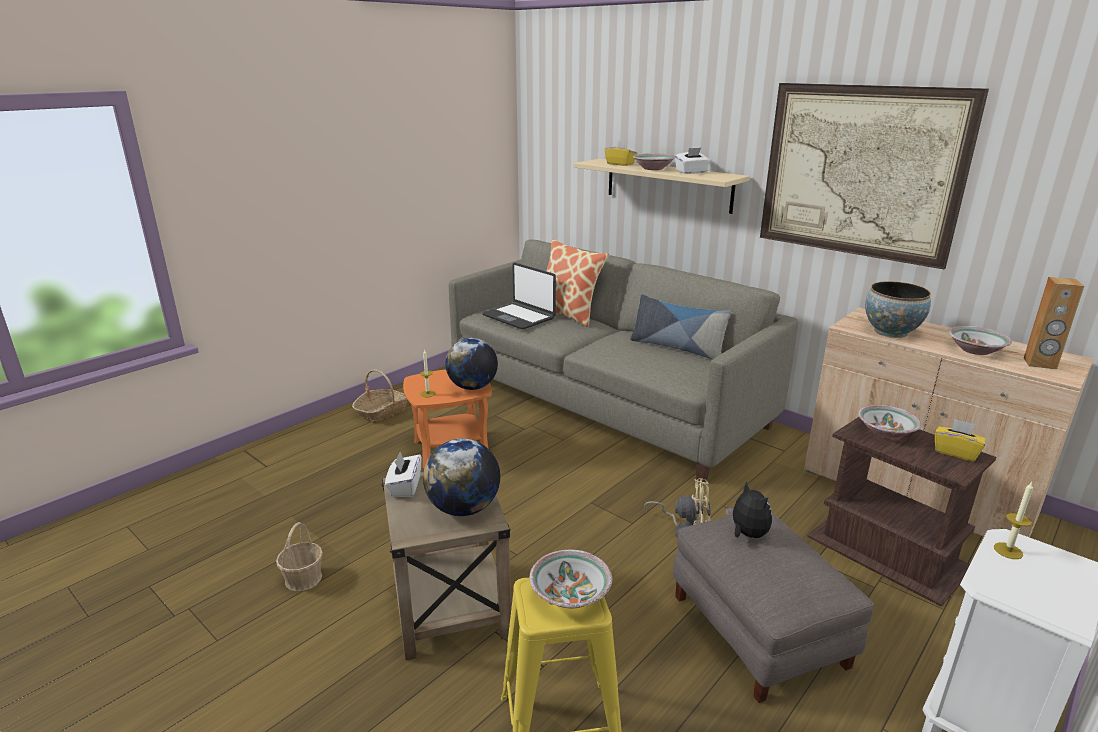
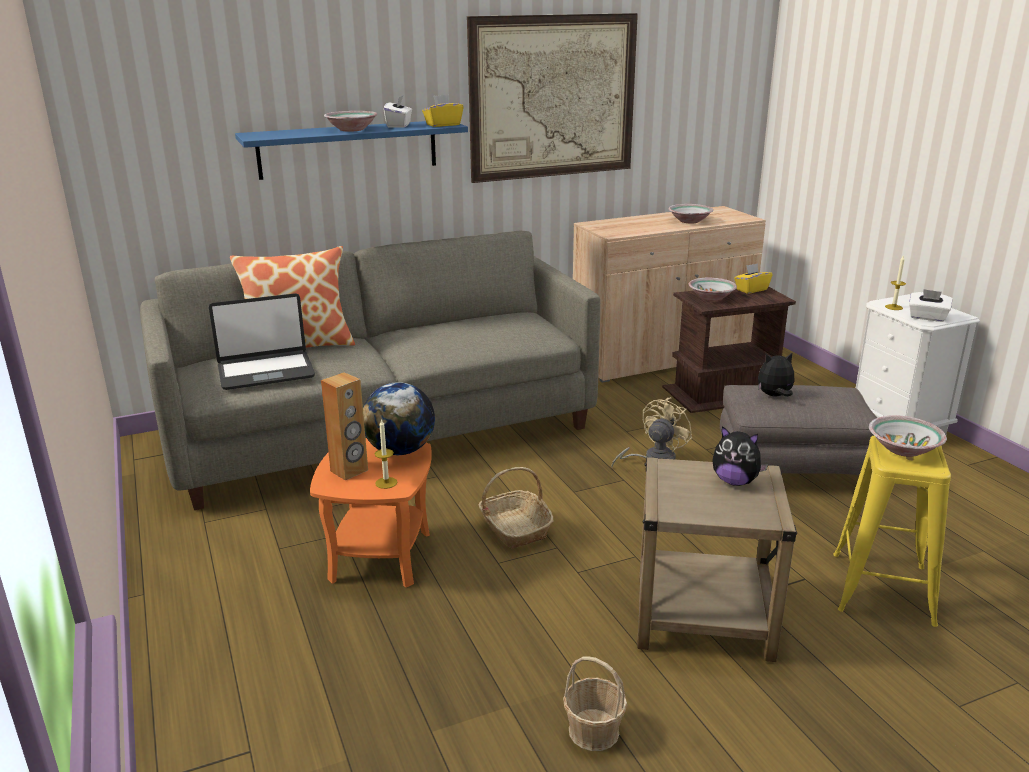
camera: 65 degrees left, 0 degrees up
(382, 411) = (203, 598): basket -> basket (514, 528)
(405, 487) = (675, 507): white tissue box -> white tissue box (927, 317)
(464, 508) = (735, 481): globe -> plush toy
(620, 164) = (297, 132): yellow tissue box -> yellow tissue box (443, 125)
(668, 185) = (348, 149): beige shelf -> blue shelf
(677, 348) = (466, 322): pillow -> none
(891, 332) = (636, 228): bowl -> none
(1040, 363) = (723, 216): brown speaker -> brown speaker (349, 471)

